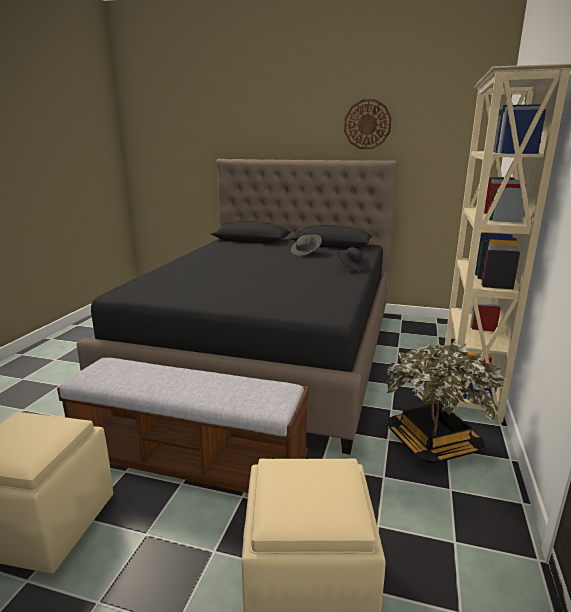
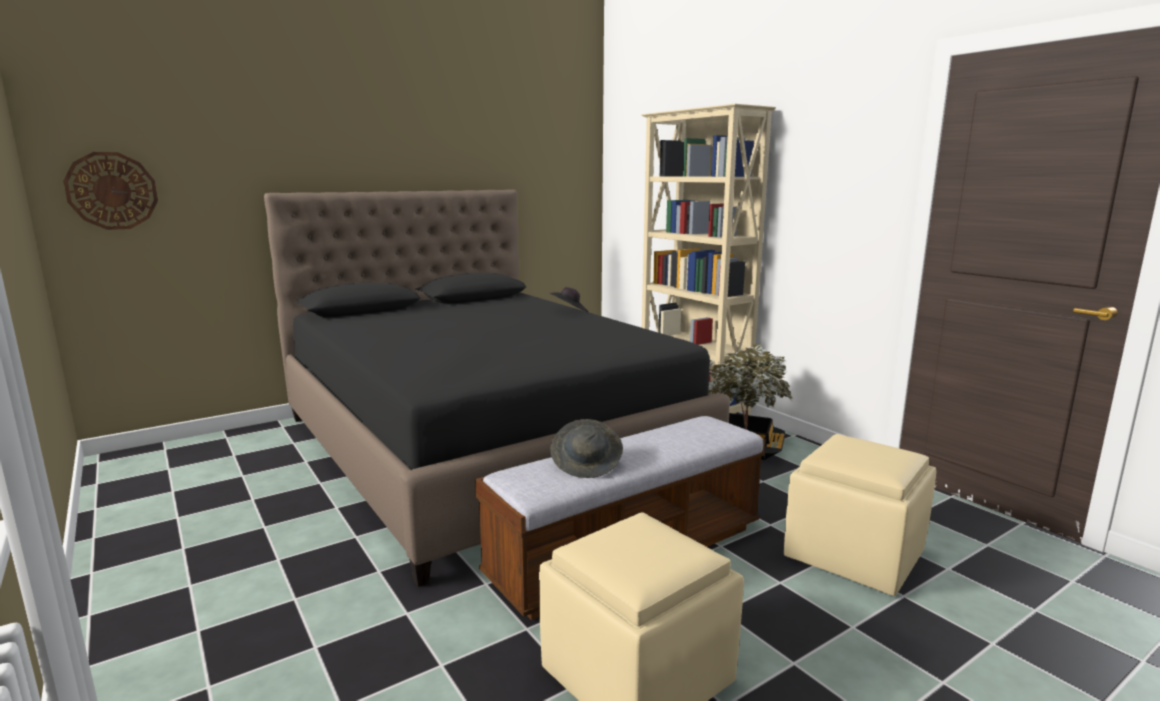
camera: 50 degrees left, 5 degrees down
(306, 253) = (479, 309): grey hat -> grey hat (587, 464)
(367, 124) = (474, 147): wall clock -> wall clock (112, 191)

